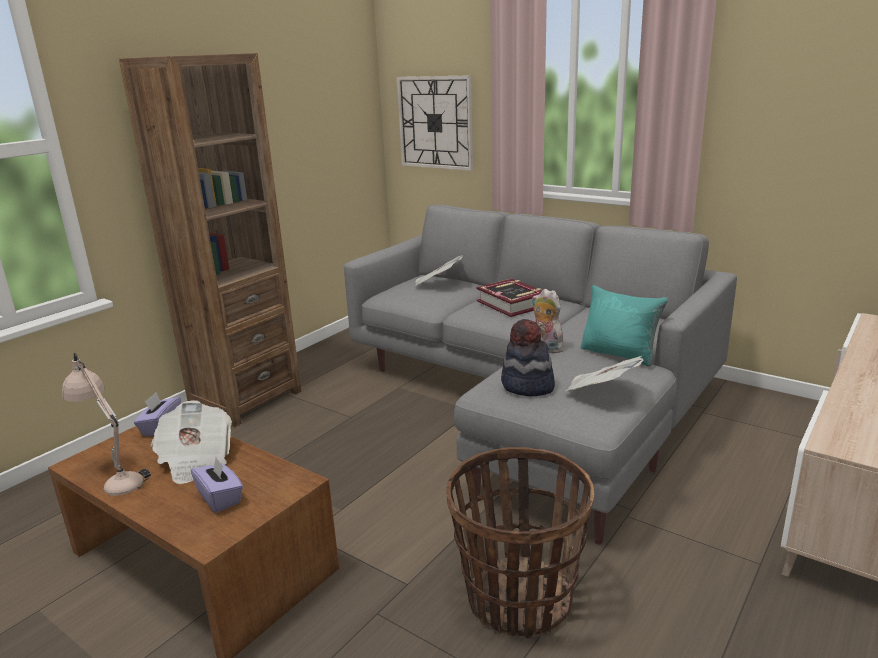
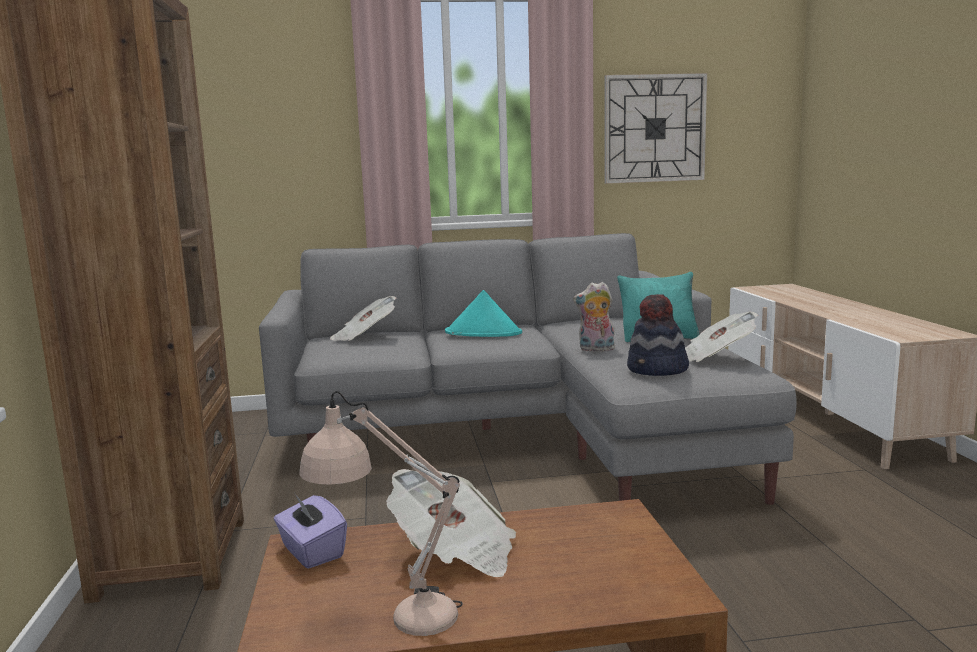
camera: 45 degrees left, 10 degrees down
(220, 498) = (584, 561): purple tissue box -> none
(435, 122) = (264, 157): wall clock -> wall clock (654, 128)
(512, 304) = (483, 333): book -> turquoise hat
(518, 599) = (805, 565): basket -> none

